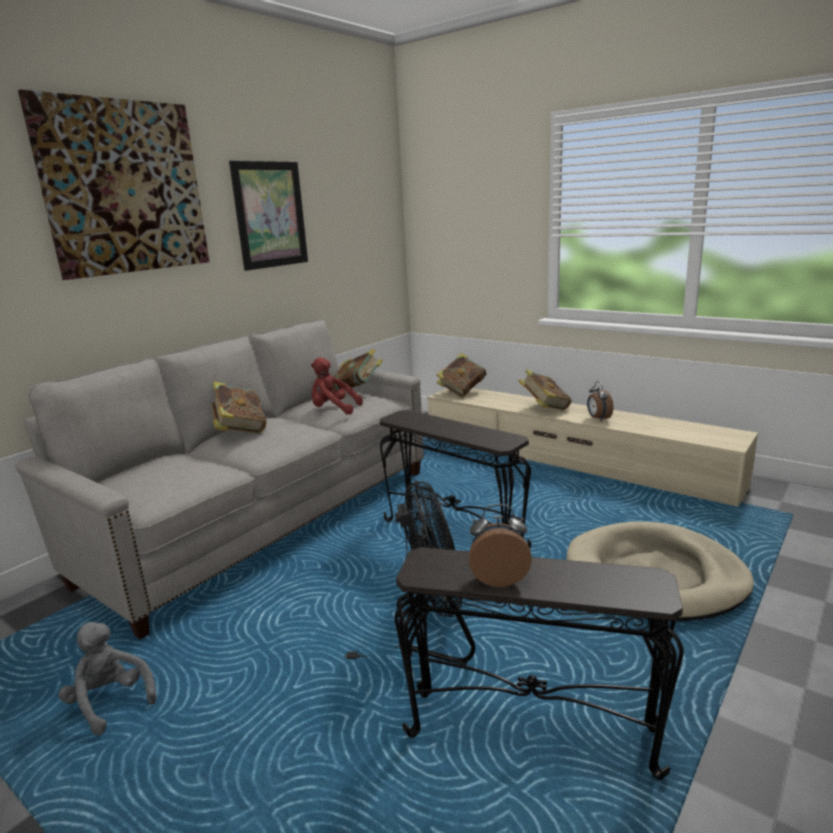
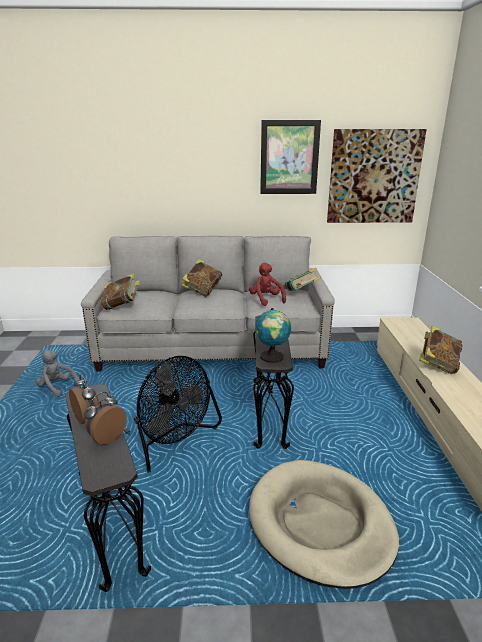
camera: 50 degrees right, 5 degrees up
(110, 702) = (57, 387): grey plush toy -> grey plush toy turned 60 degrees counterclockwise
(124, 188) = (186, 137): picture -> picture (374, 177)
(462, 391) = (410, 325): book -> book (122, 306)
(493, 439) = (272, 357): none -> globe
(598, 418) = (459, 394): alarm clock -> alarm clock (106, 438)

